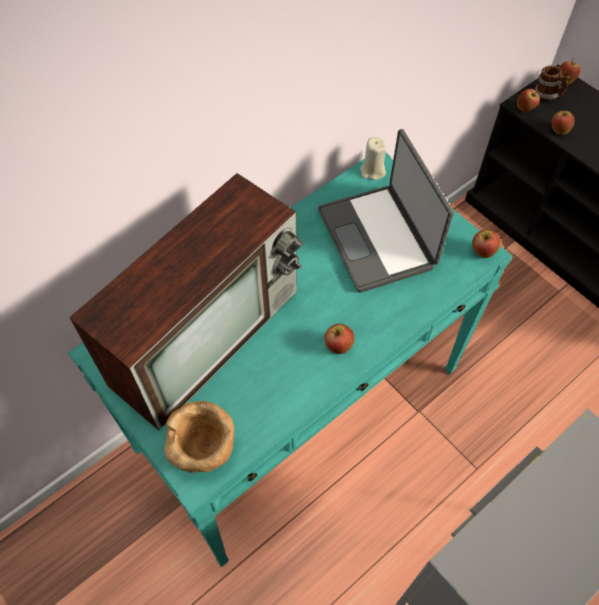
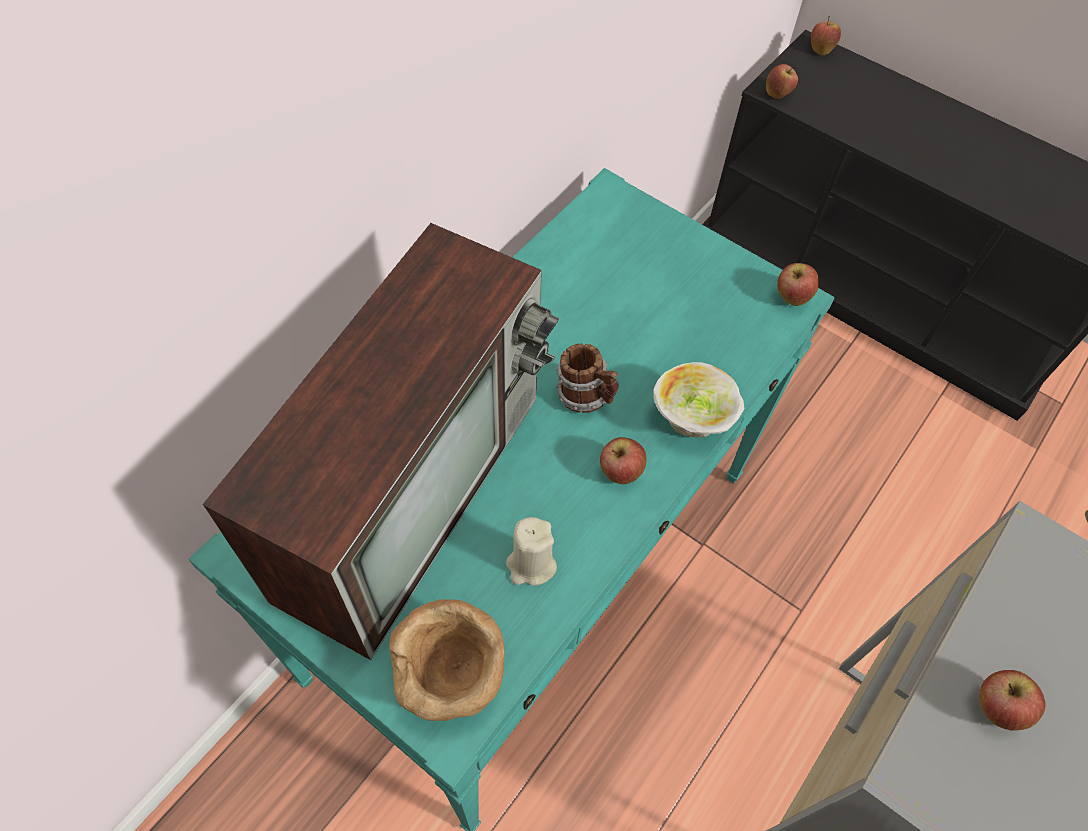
camera: 15 degrees left, 0 degrees up
(372, 171) = (603, 204): beige candle -> beige candle (531, 564)
(378, 238) = (637, 300): laptop -> none
(392, 322) = (690, 422): none -> bowl
(547, 95) = (803, 72): mug -> mug (586, 396)
(559, 130) = (830, 118): apple -> apple (996, 708)

